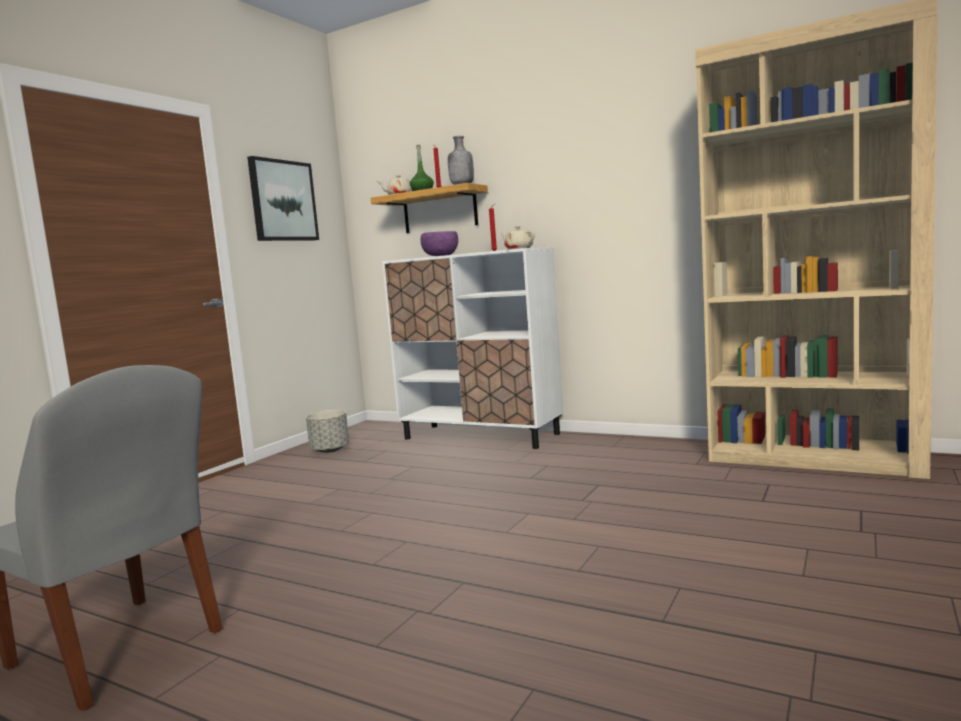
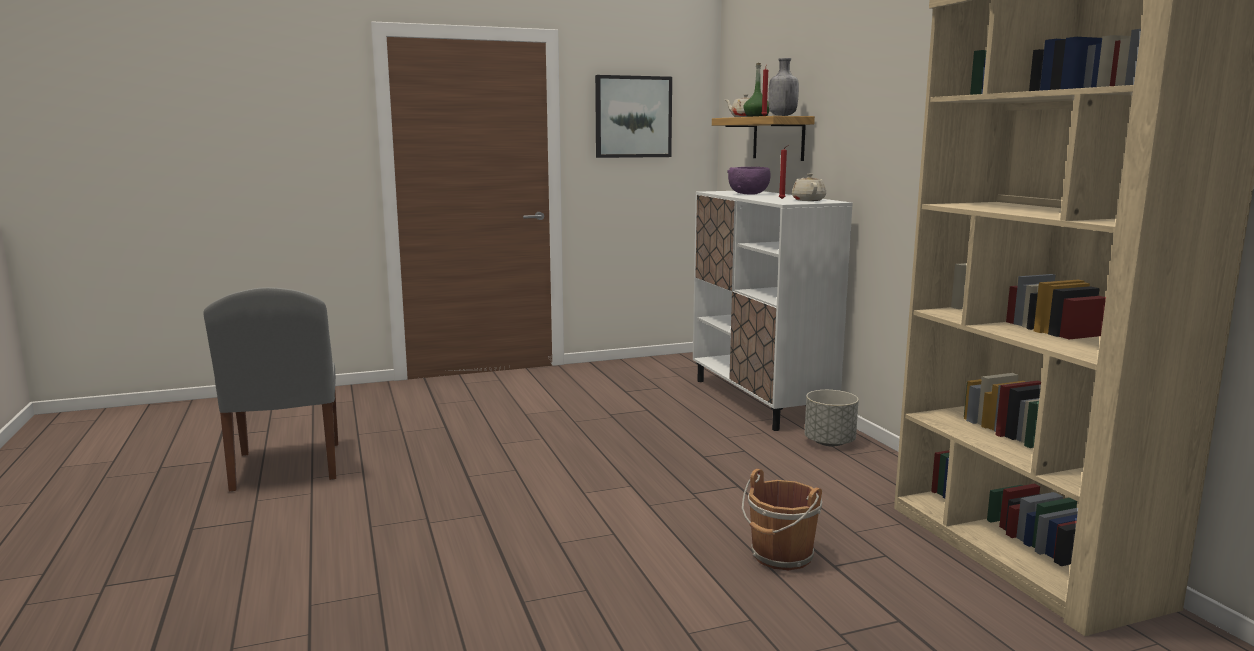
camera: 40 degrees right, 5 degrees up
(330, 450) = (626, 372): grey planter -> grey planter (830, 442)
(727, 509) = (780, 557): none -> brown bucket

